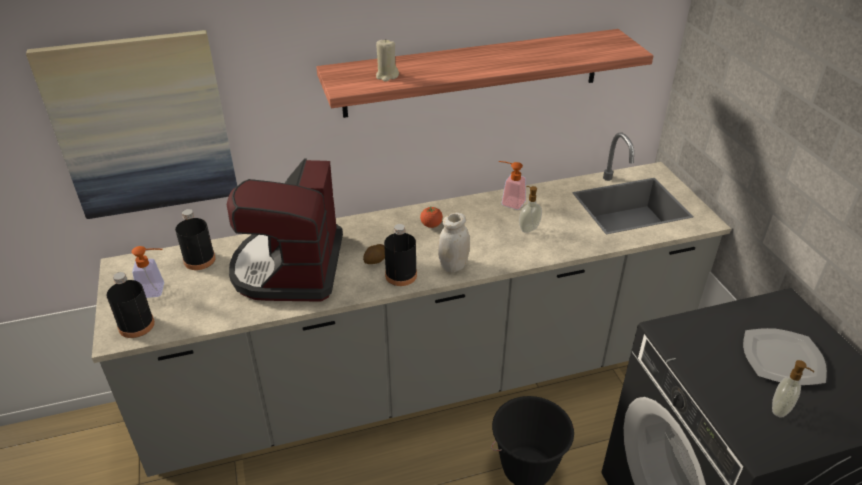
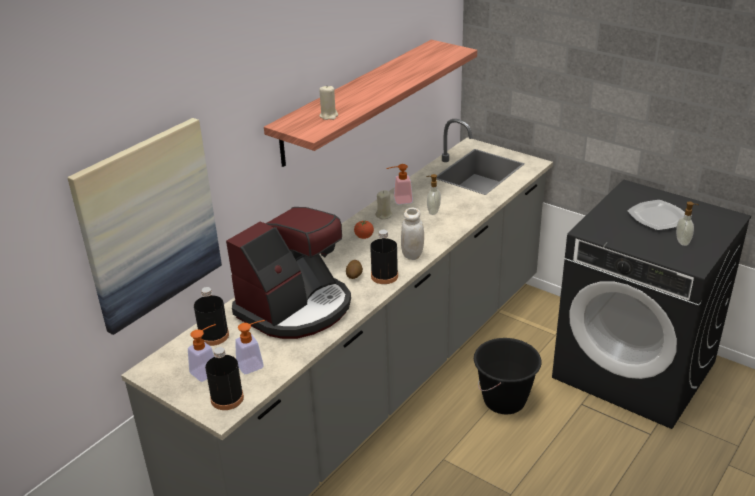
camera: 35 degrees left, 5 degrees down
(194, 305) = (254, 364): none -> soap dispenser
(290, 268) = (296, 308): coffee machine -> coffee machine turned 105 degrees counterclockwise
(476, 211) = (384, 215): none -> beige candle

